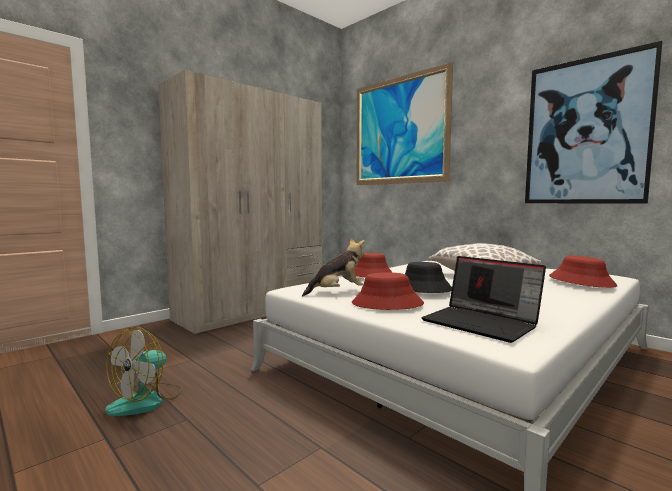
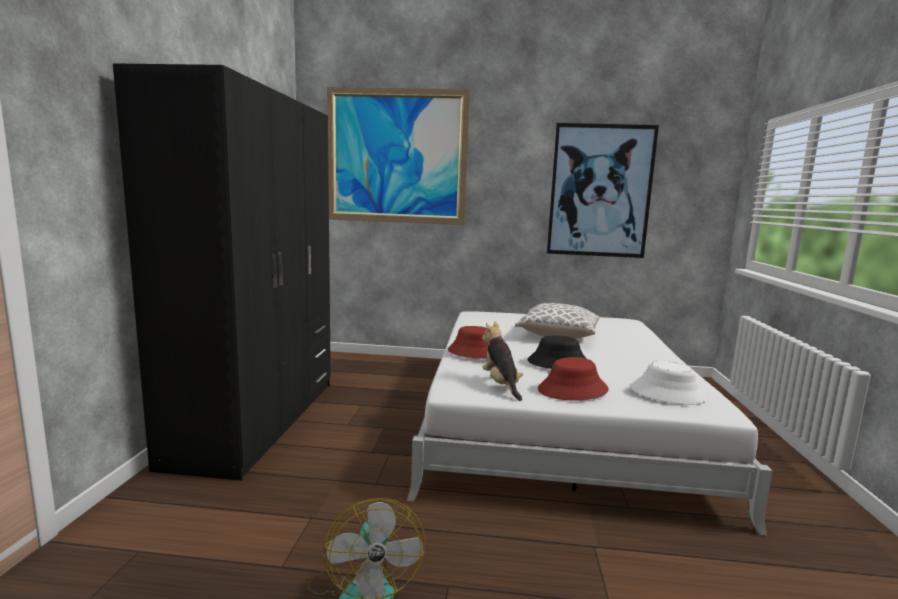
camera: 40 degrees left, 5 degrees up
(252, 310) = (258, 420): beige wardrobe -> black wardrobe
(337, 292) = (501, 385): plush toy -> plush toy turned 45 degrees counterclockwise
(482, 323) = (667, 394): laptop -> white hat
(581, 281) = (629, 331): red hat -> none

